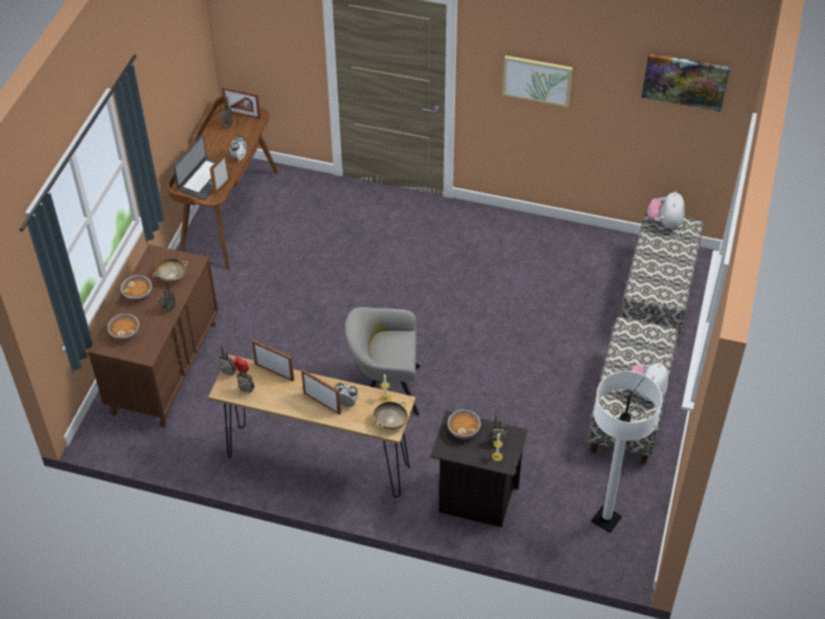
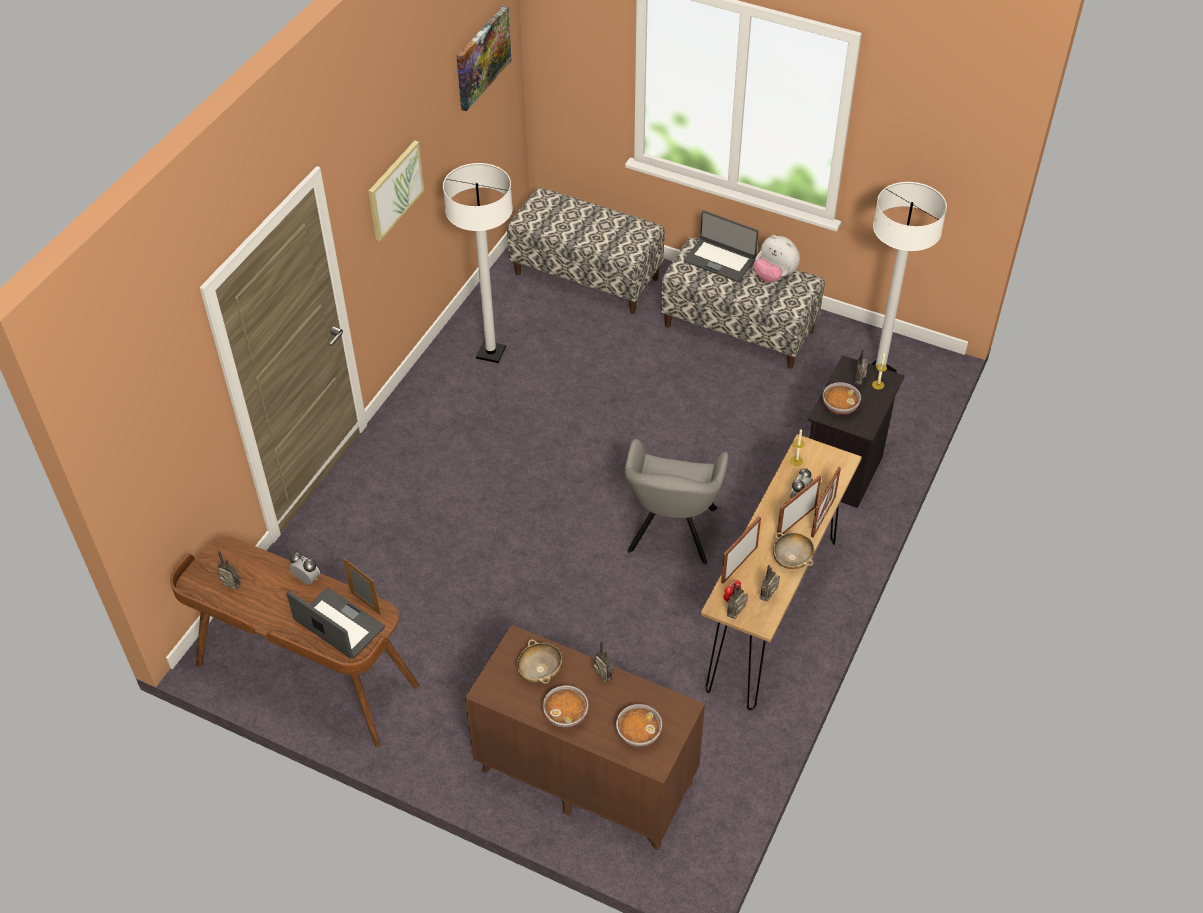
camera: 80 degrees left, 0 degrees up
(242, 114) = (214, 567): picture frame -> picture frame (823, 517)
(391, 422) = (833, 460): beige bowl -> beige bowl (792, 559)
(546, 252) = (491, 353): none -> white floor lamp
(653, 352) = (720, 260): none -> laptop
(665, 222) = (532, 214): plush toy -> none

